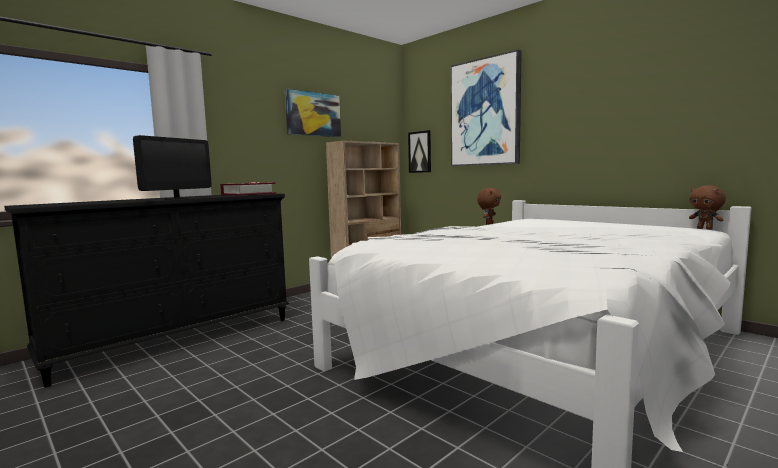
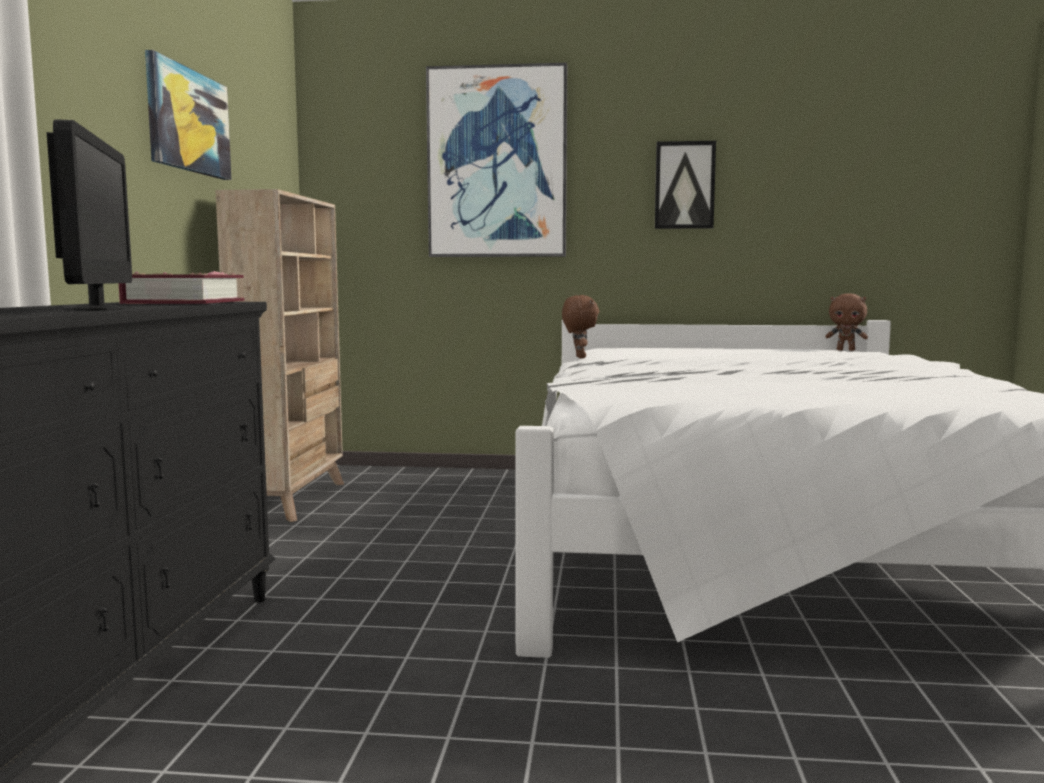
camera: 40 degrees left, 0 degrees up
(420, 152) = (346, 226): picture -> picture (684, 185)

